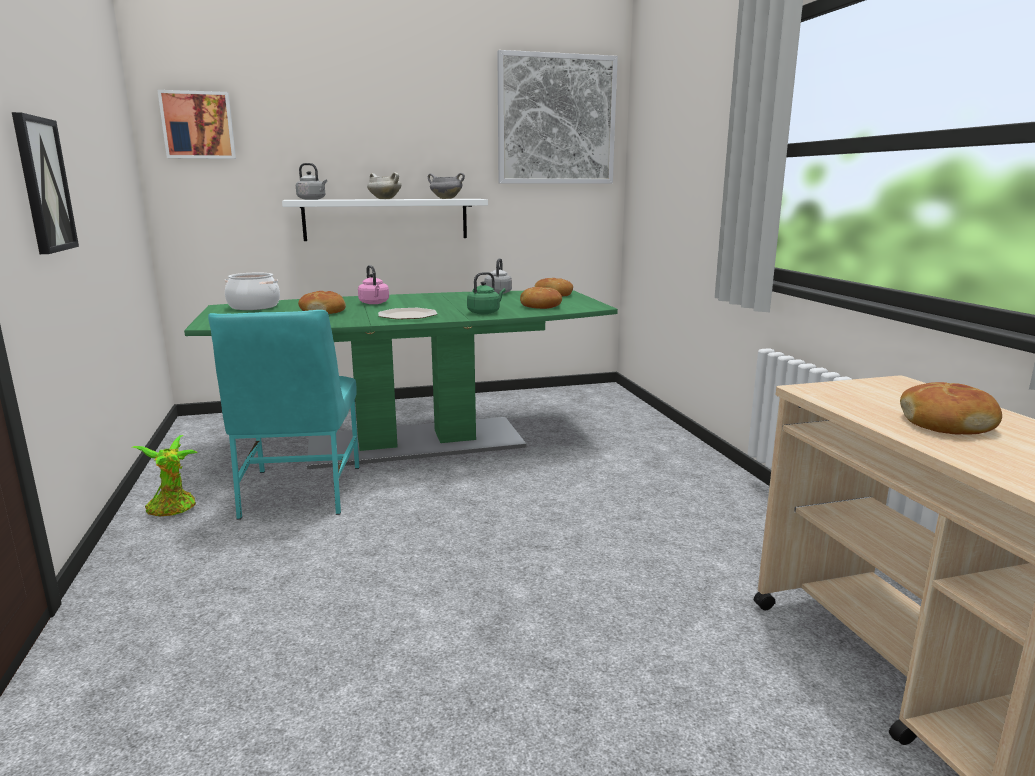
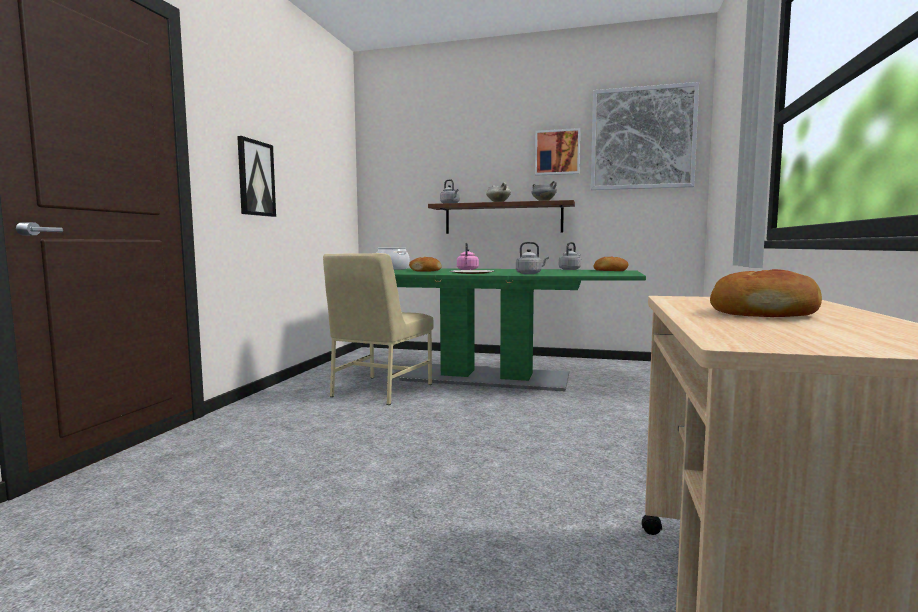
camera: 30 degrees right, 10 degrees down
(173, 509) = (305, 386): potted plant -> none
(198, 125) = (390, 160): picture -> picture (557, 152)
(299, 492) = (380, 390): turquoise chair -> beige chair
(386, 219) = (503, 218): white shelf -> brown shelf
(485, 312) = (530, 273): green kettle -> grey kettle
(540, 306) = (582, 273): bread -> none

